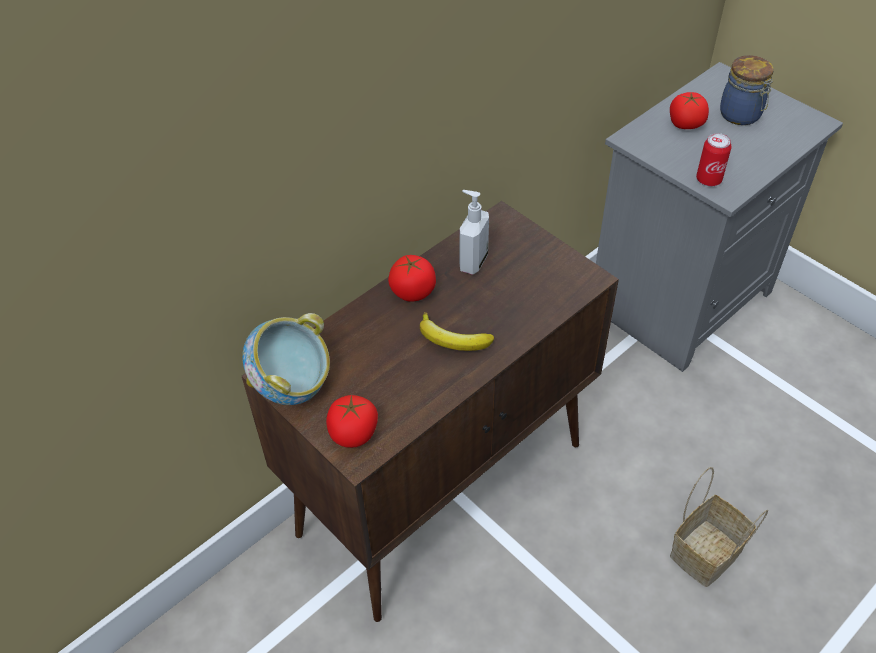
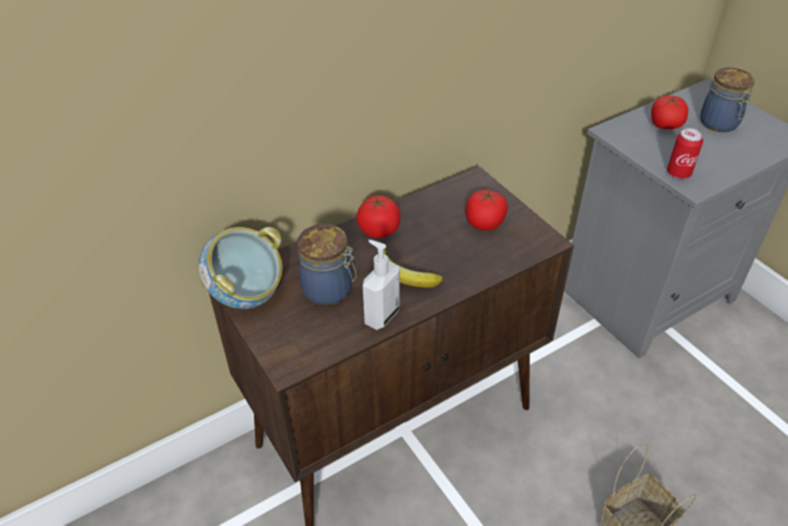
camera: 10 degrees right, 5 degrees down
(353, 433) = (289, 344): tomato -> tomato (484, 223)
(379, 367) = (329, 290): none -> jar
(472, 262) = (440, 213): soap dispenser -> soap dispenser (381, 315)

